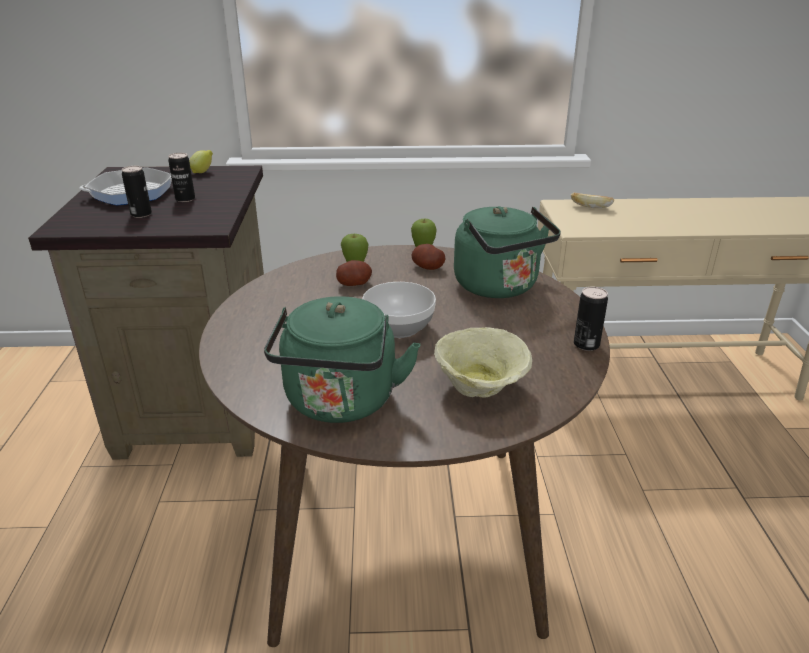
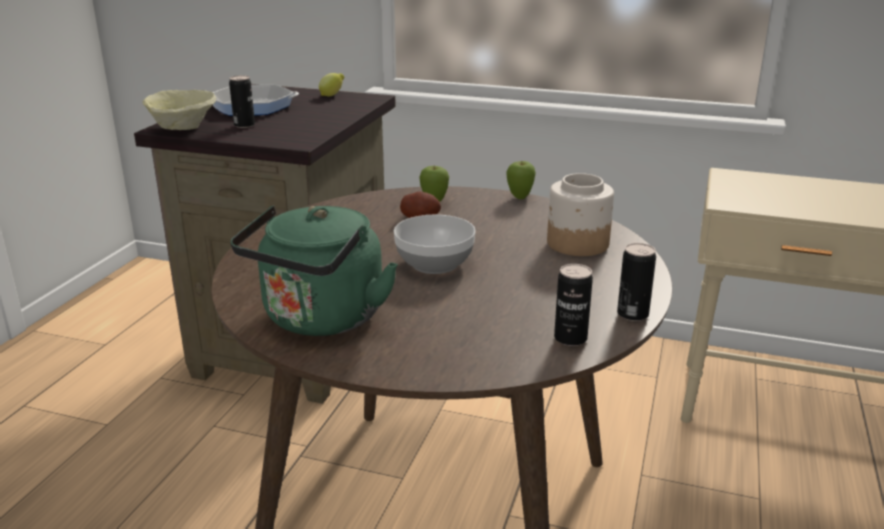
camera: 20 degrees right, 5 degrees down
(185, 199) = (295, 117): can -> can (570, 338)
(427, 267) = (511, 214): potato -> none
(482, 387) = (477, 332): beige bowl -> beige bowl (183, 128)
(499, 287) = (577, 244): green kettle -> jar
(590, 207) = (768, 182): bread -> none

